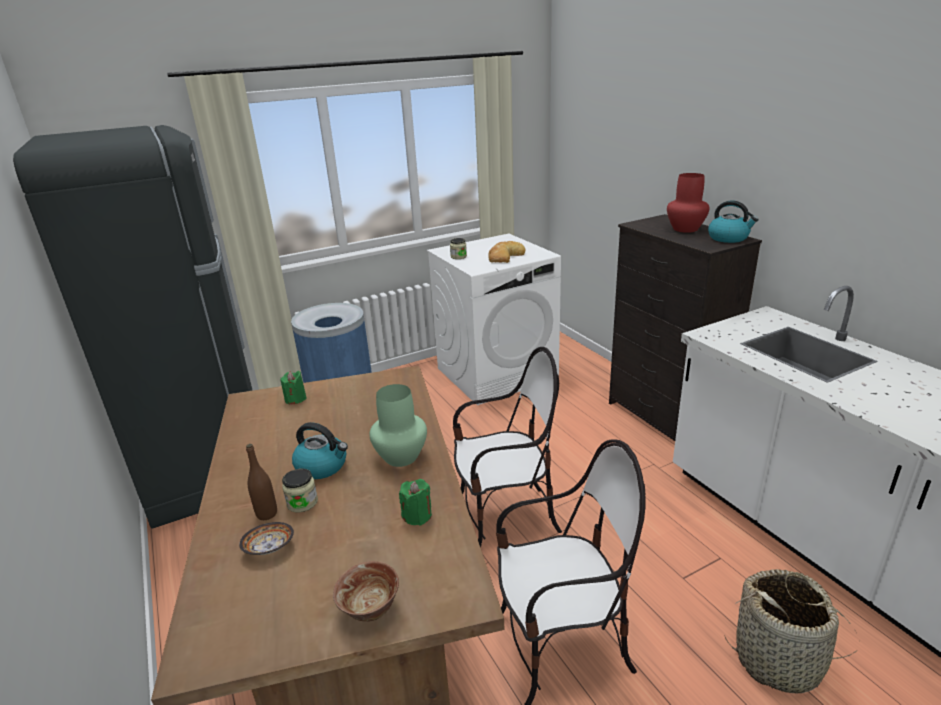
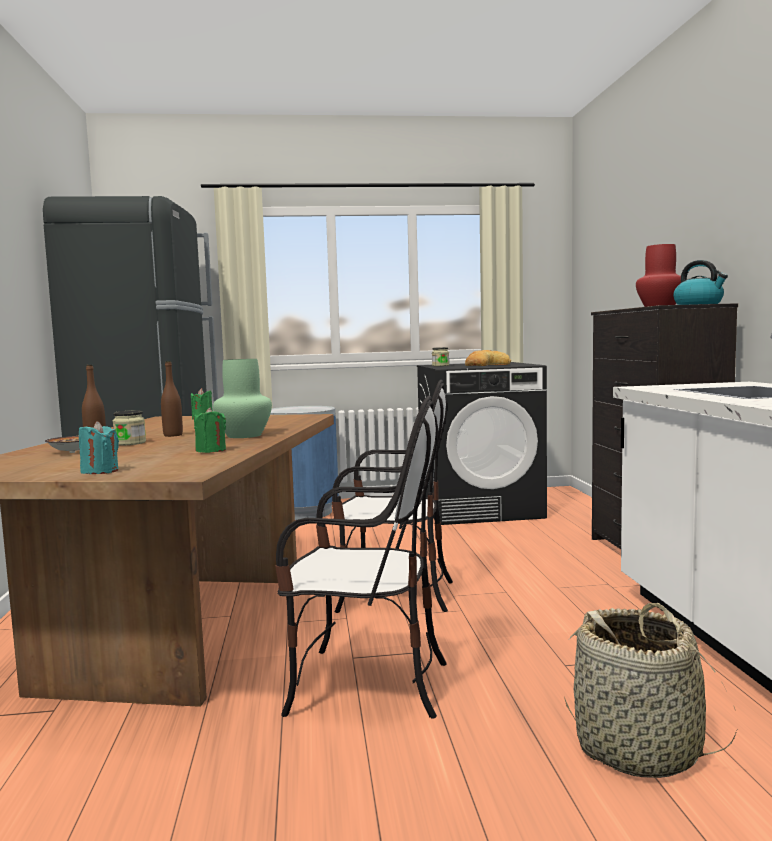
camera: 20 degrees right, 20 degrees down
(322, 466) = (173, 435): kettle -> brown bottle
(370, 609) = (100, 471): bowl -> turquoise candle
(497, 373) = (480, 509): white washing machine -> black washing machine

